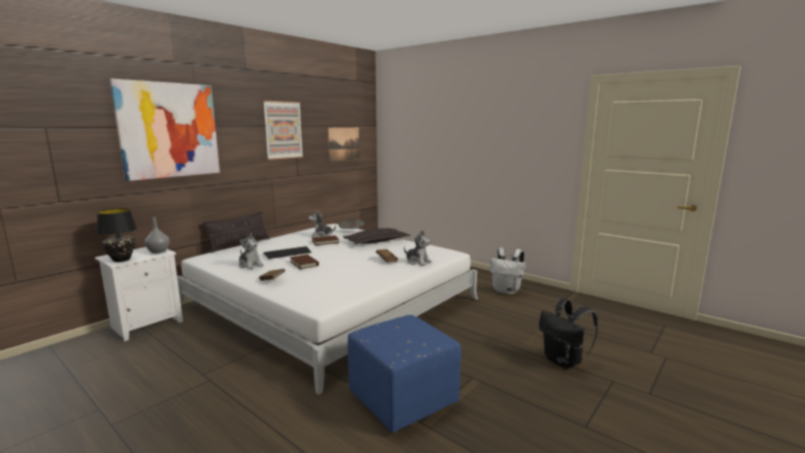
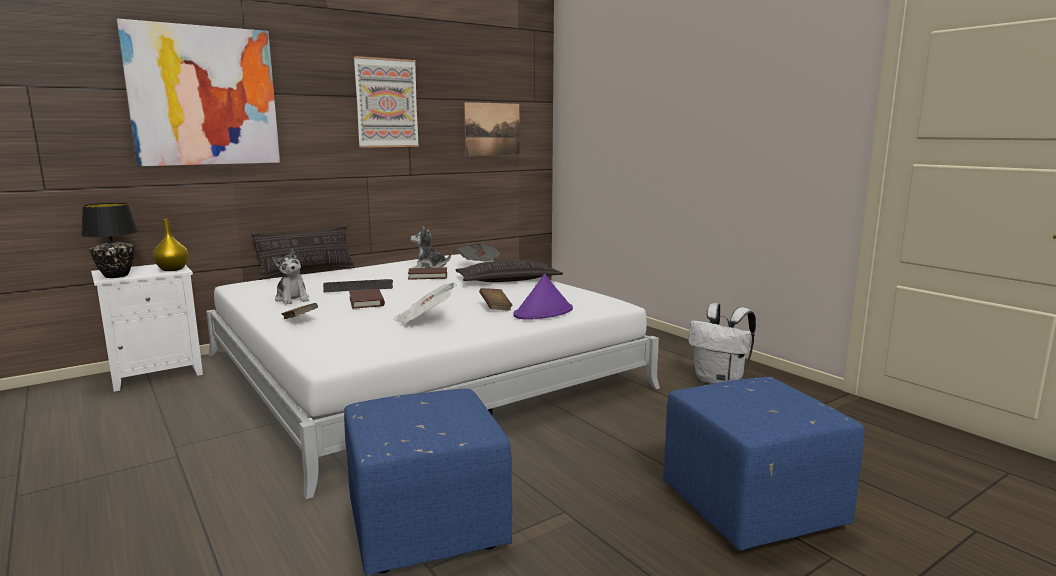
camera: 15 degrees right, 0 degrees up
(158, 251) = (171, 269): grey vase -> yellow vase
(352, 273) = (424, 320): none -> newspaper
(418, 262) = (544, 313): plush toy -> purple hat
(564, 361) = (753, 508): black backpack -> blue ottoman

